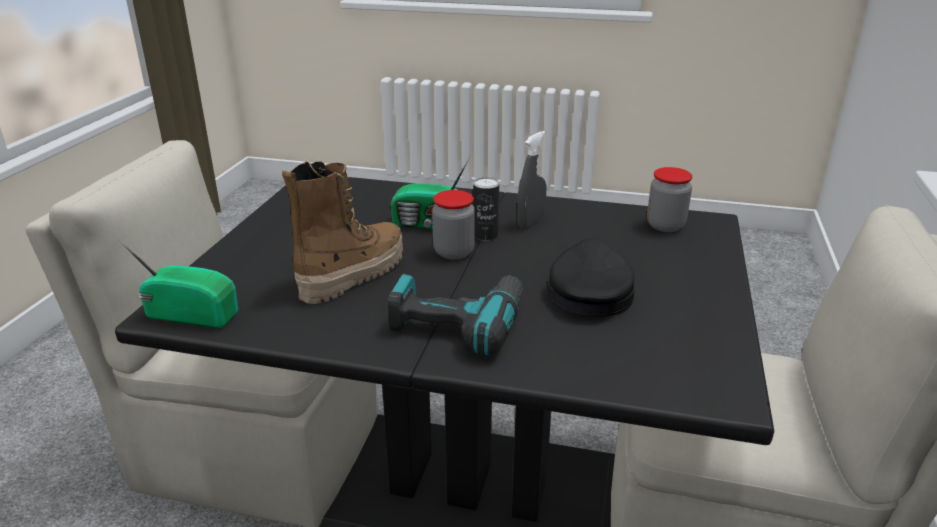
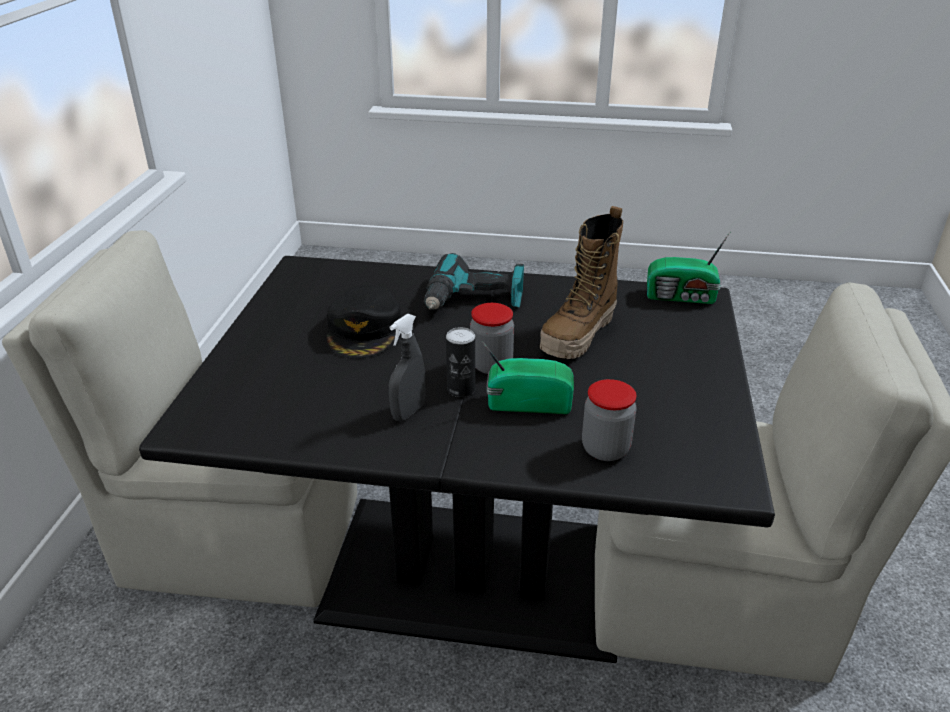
camera: 175 degrees right, 5 degrees up
(665, 225) = (247, 416): jar -> jar (605, 449)

